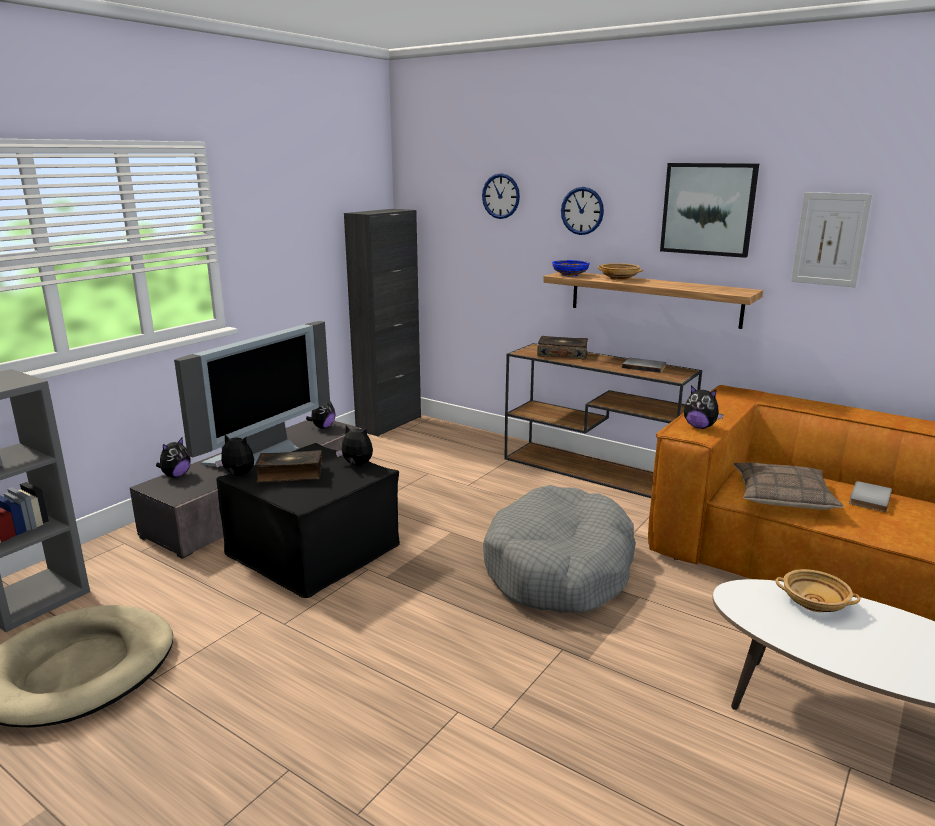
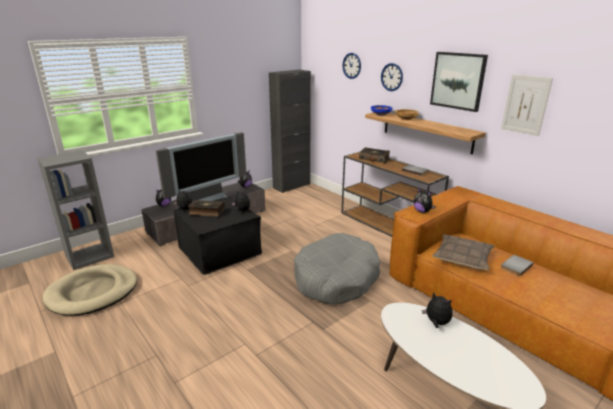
camera: 15 degrees right, 5 degrees up
(813, 603) = (436, 323): beige bowl -> plush toy

